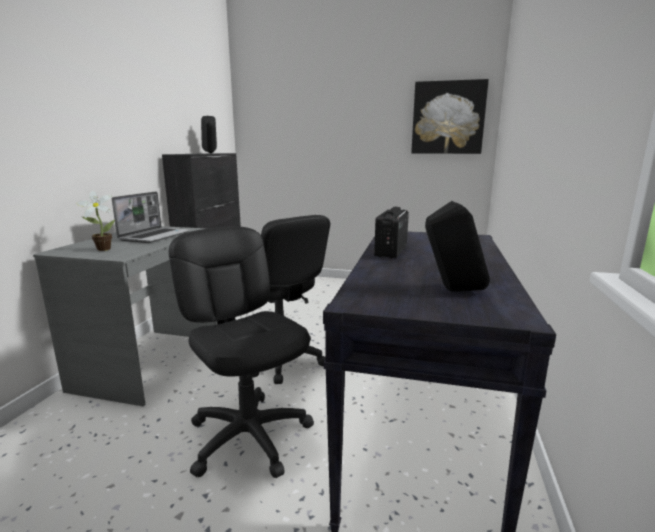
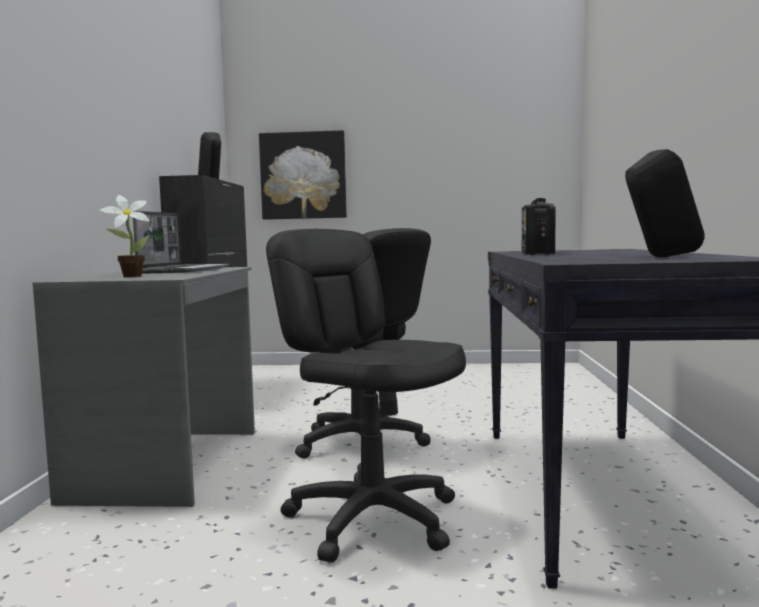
camera: 10 degrees left, 10 degrees down
(448, 118) = (519, 141): picture -> picture (303, 175)

